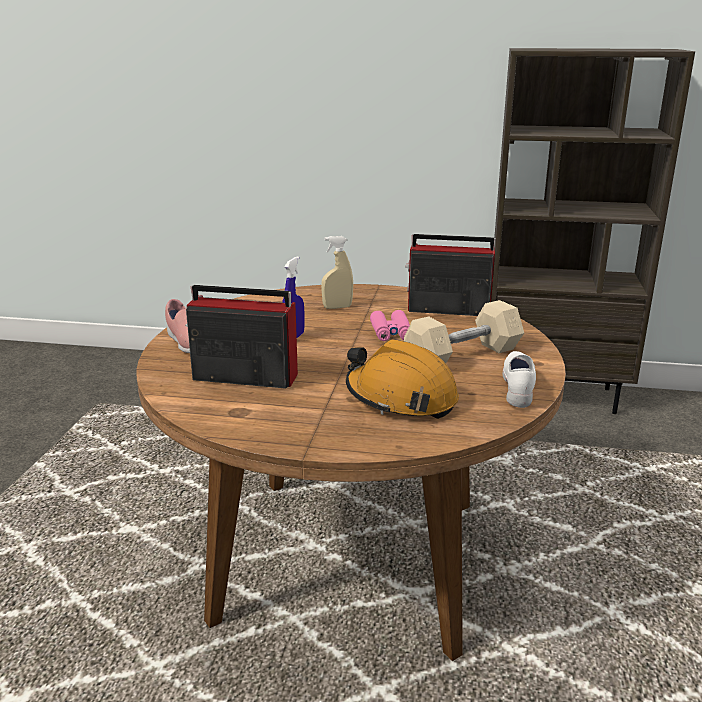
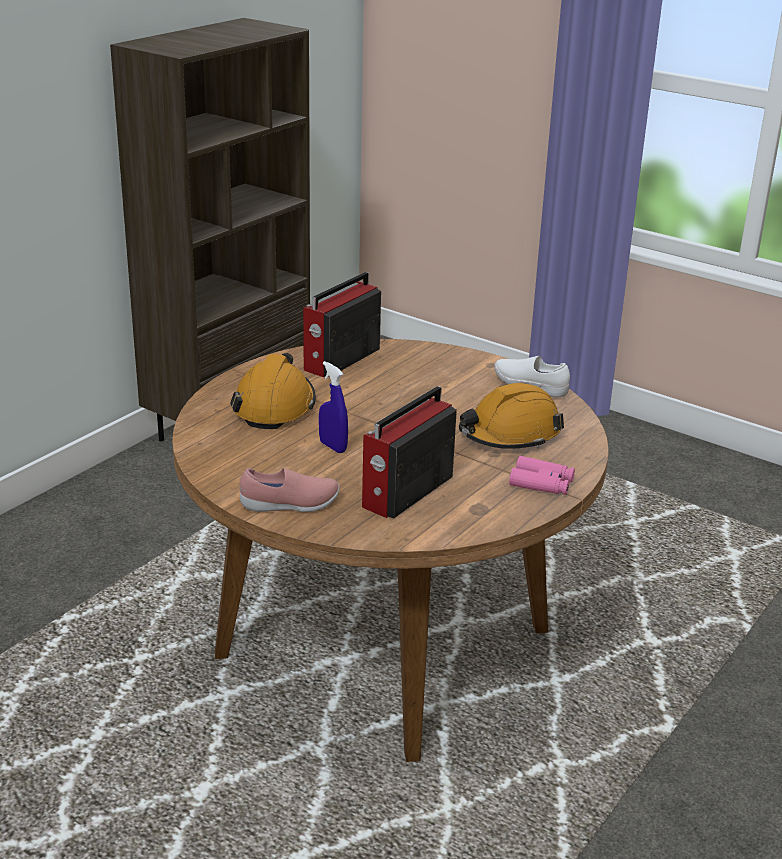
camera: 65 degrees left, 5 degrees up
(337, 307) = (274, 406): beige spray bottle -> orange hard hat
(391, 332) = (370, 400): pink binoculars -> pink binoculars (541, 483)
(463, 356) = (451, 386): beige dumbbell -> none

